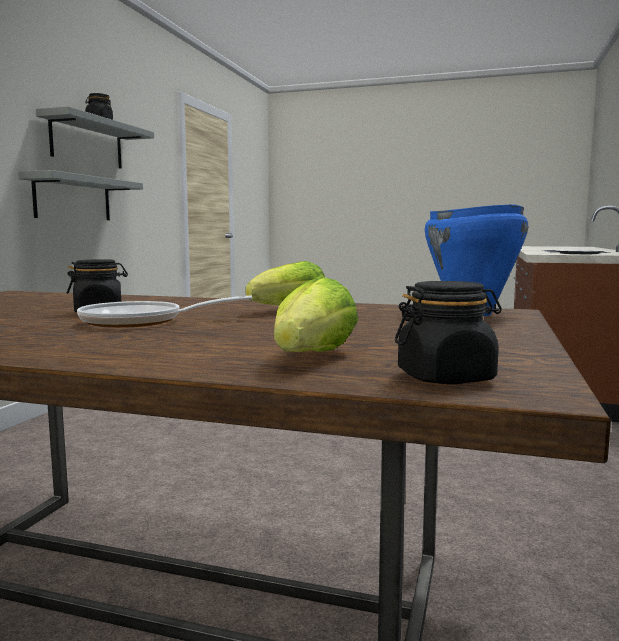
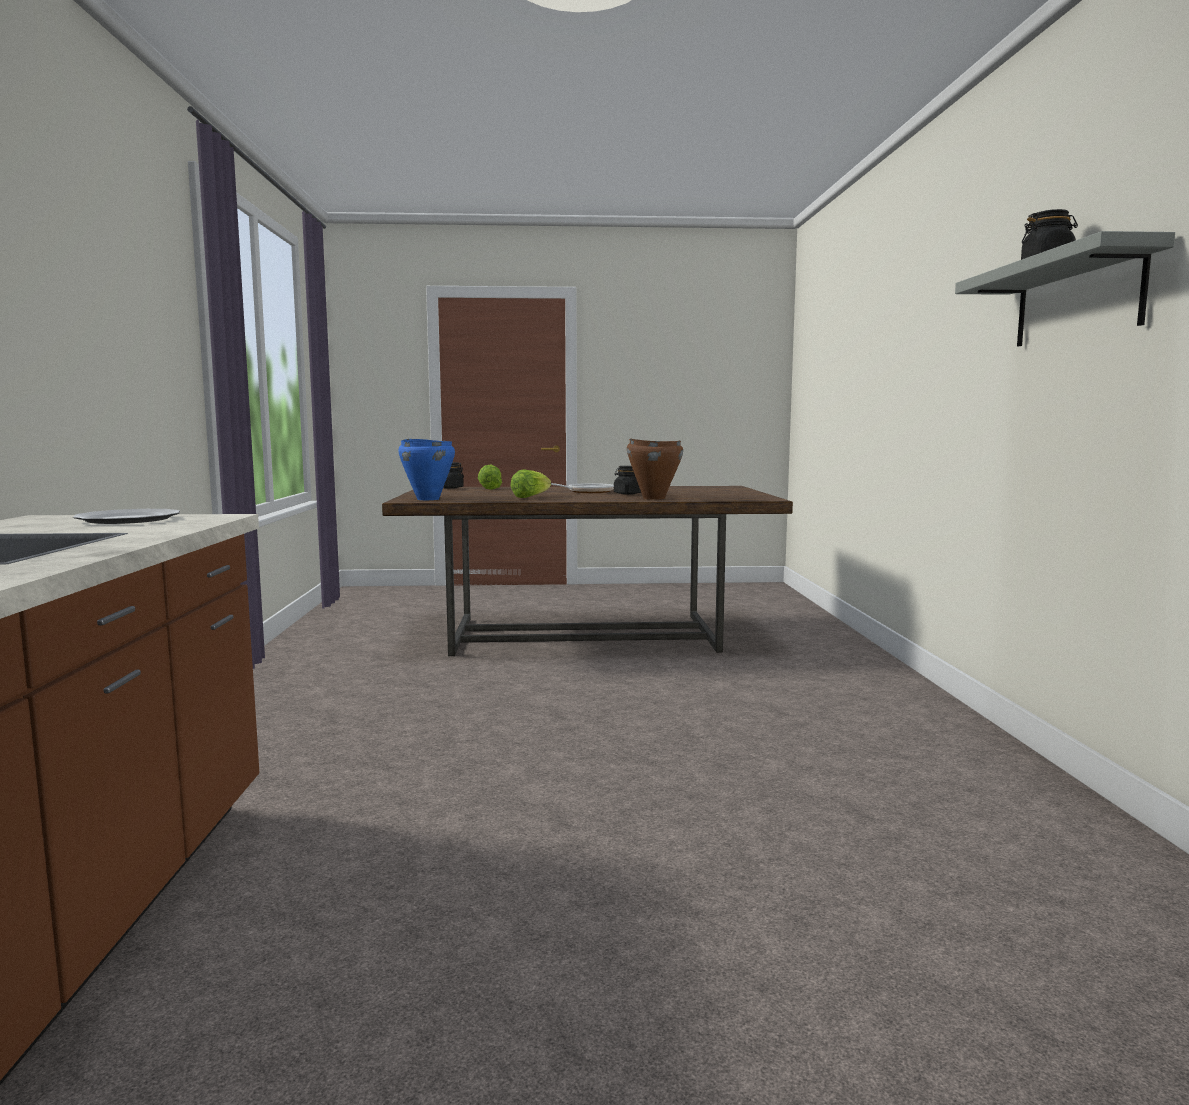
camera: 160 degrees right, 0 degrees up
(73, 198) = (1040, 407): grey shelf -> none
(128, 299) = (653, 498): none -> brown cooking pot

